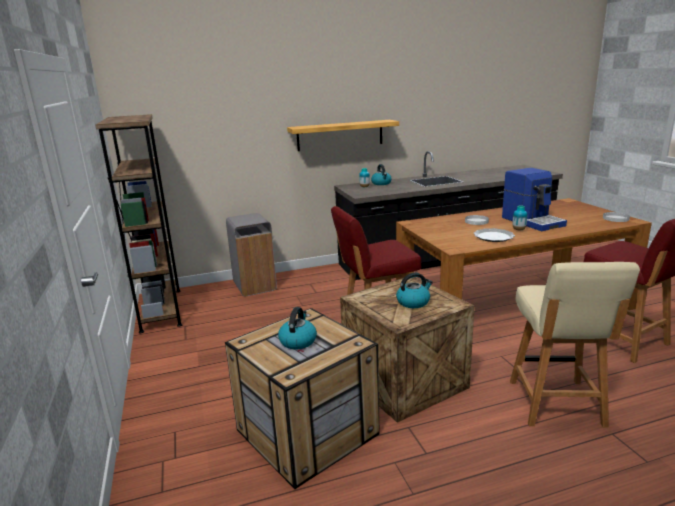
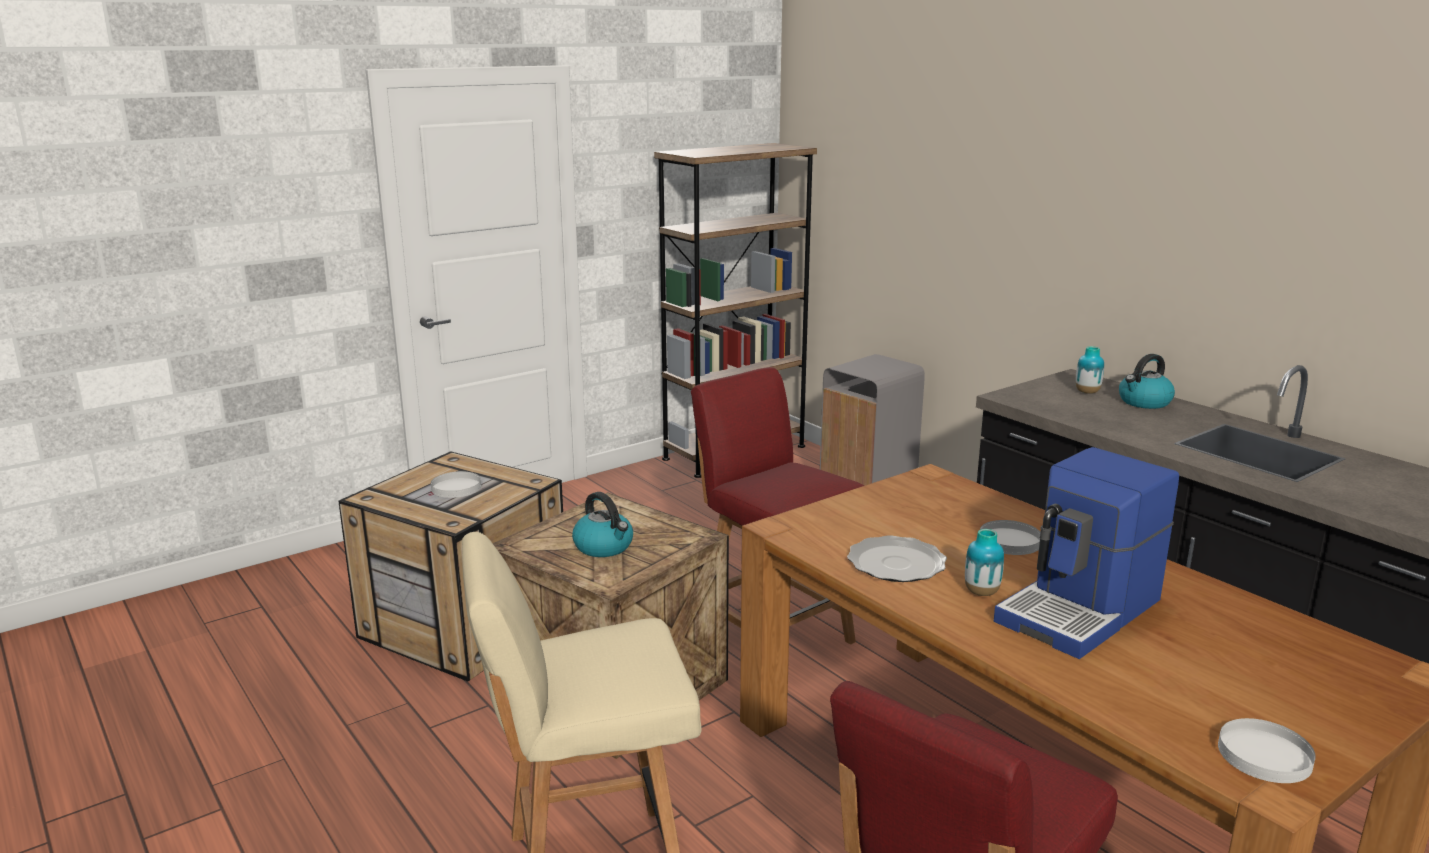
camera: 70 degrees right, 0 degrees up
(298, 341) = (456, 487): kettle -> white plate
(340, 135) = (1106, 259): shelf -> none

